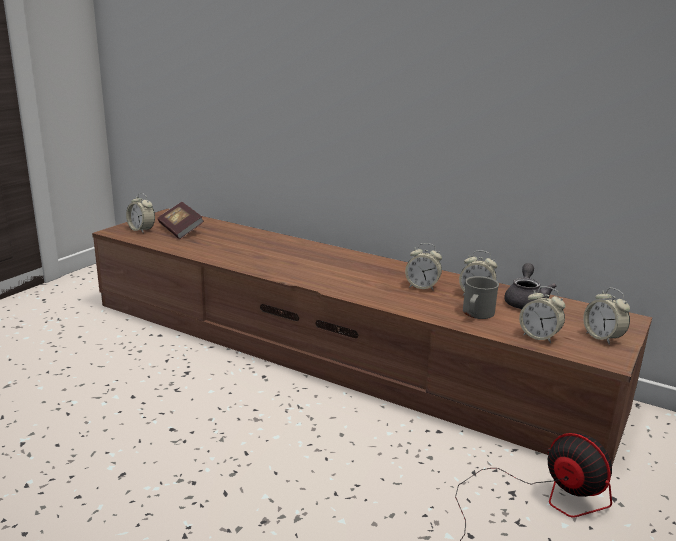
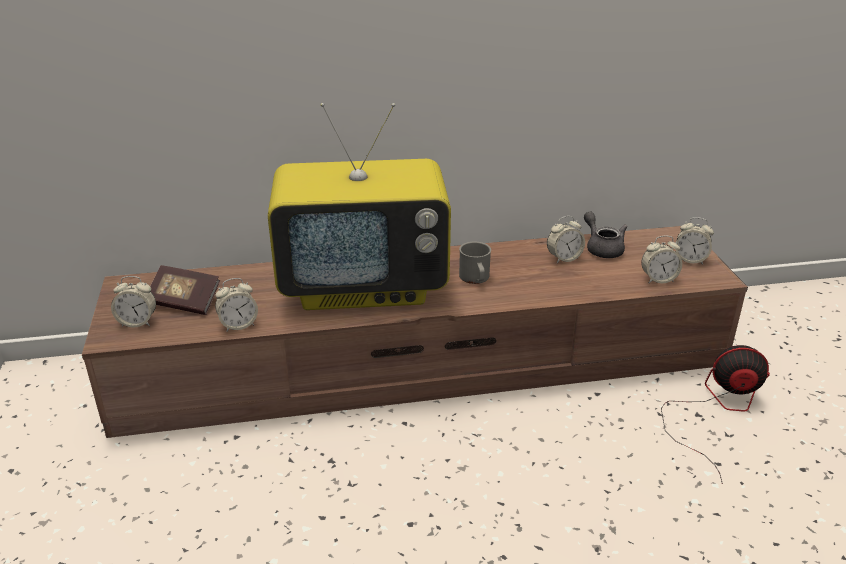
camera: 40 degrees left, 10 degrees up
(293, 259) = (365, 287): none -> television
(422, 287) = (516, 268): alarm clock -> alarm clock (238, 325)
(476, 314) = (593, 278): grey mug -> grey mug (475, 279)

